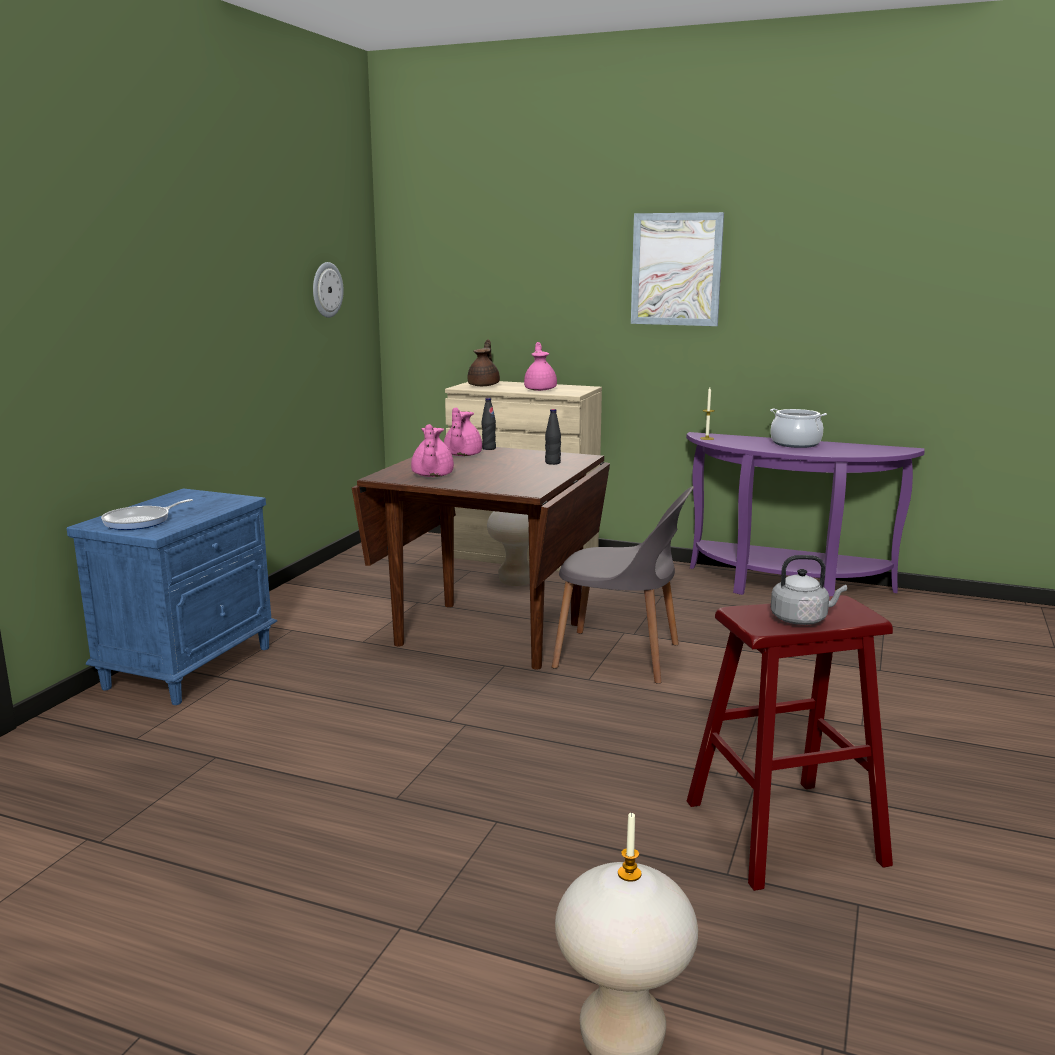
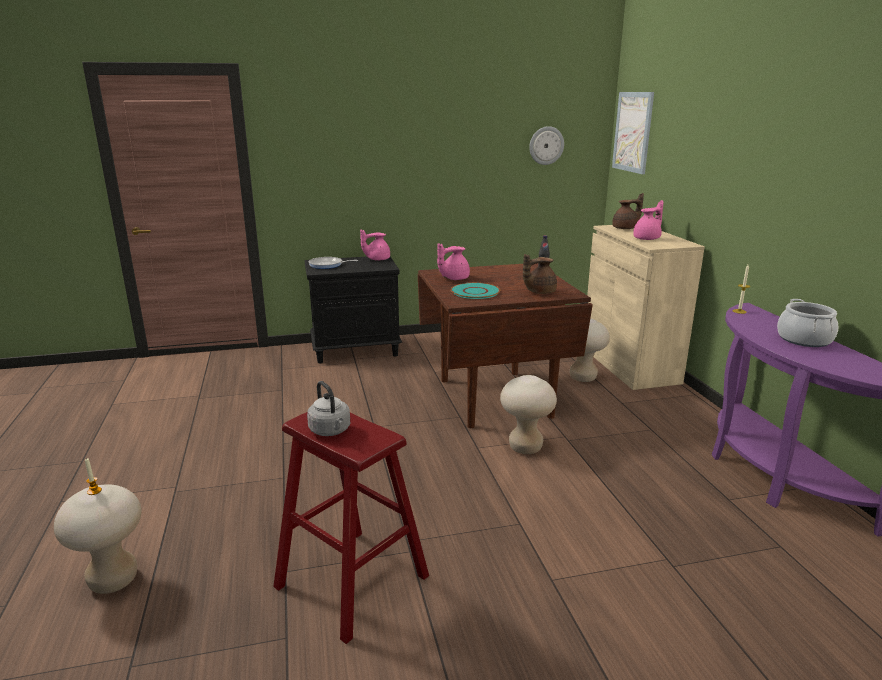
camera: 55 degrees right, 5 degrees up
(190, 666) = (356, 350): blue nightstand -> black nightstand
(461, 455) = (513, 272): pink teapot -> pink teapot (377, 259)
(503, 479) = (475, 292): none -> turquoise plate
(552, 463) = (539, 292): black bottle -> brown teapot
(621, 657) = (525, 447): grey chair -> beige stool
(676, 269) = (769, 148): picture -> picture (633, 132)

